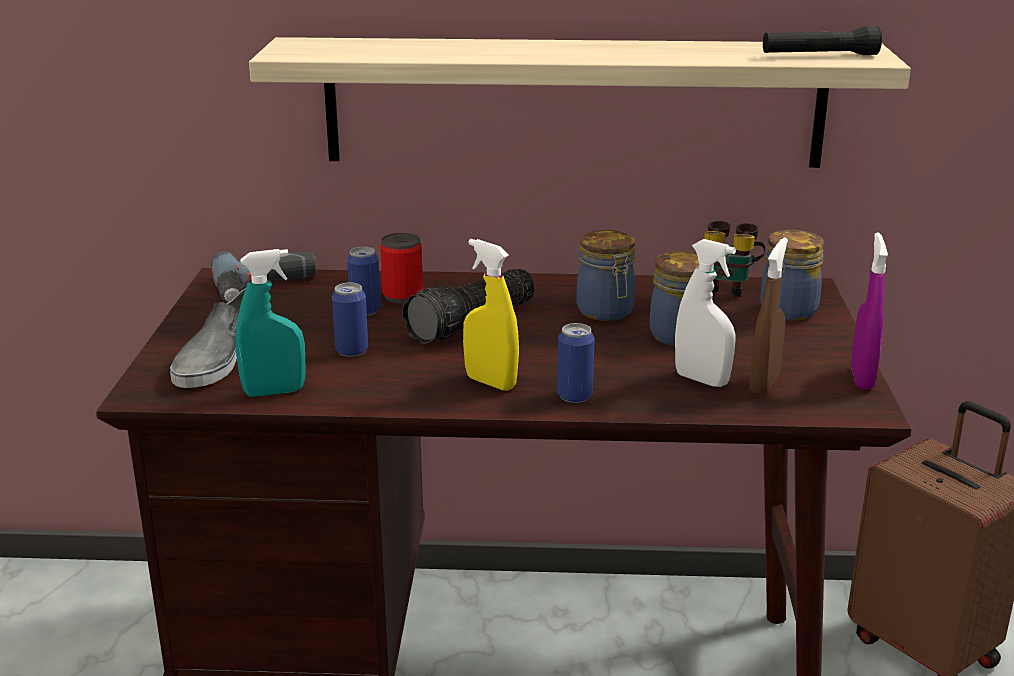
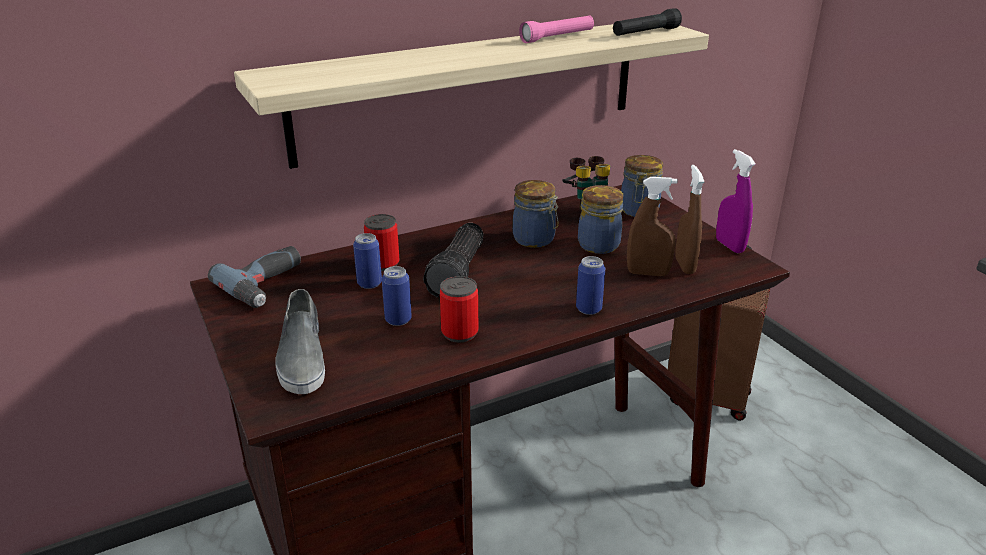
camera: 30 degrees left, 5 degrees up
(274, 392) = (380, 373): turquoise spray bottle -> none
(398, 379) = (459, 333): none -> can
(490, 382) = (524, 315): yellow spray bottle -> none
(688, 47) = (557, 37): none -> pink flashlight
(701, 380) = (648, 273): white spray bottle -> brown spray bottle

